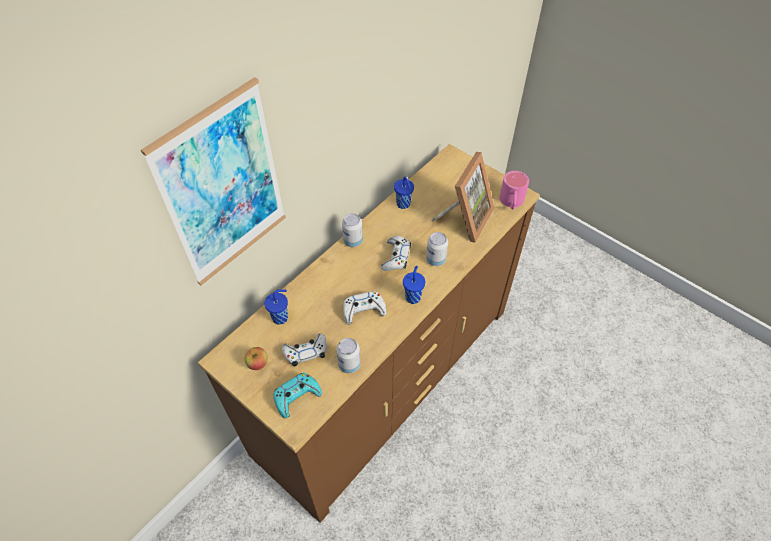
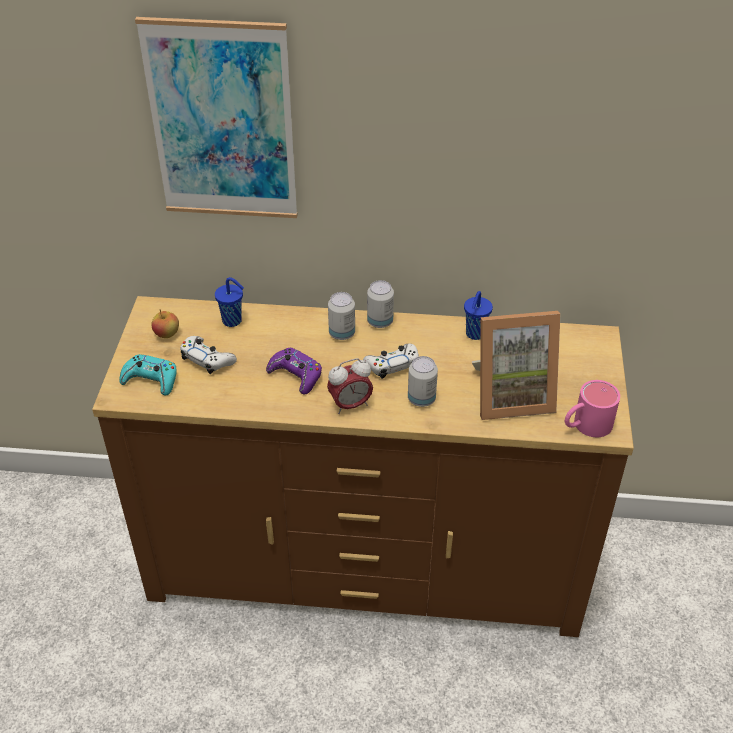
camera: 55 degrees right, 10 degrees down
(349, 364) = (218, 398): can -> can (342, 333)
(363, 310) = (296, 375): white game controller -> purple game controller
(413, 297) = (350, 405): blue cup -> alarm clock

